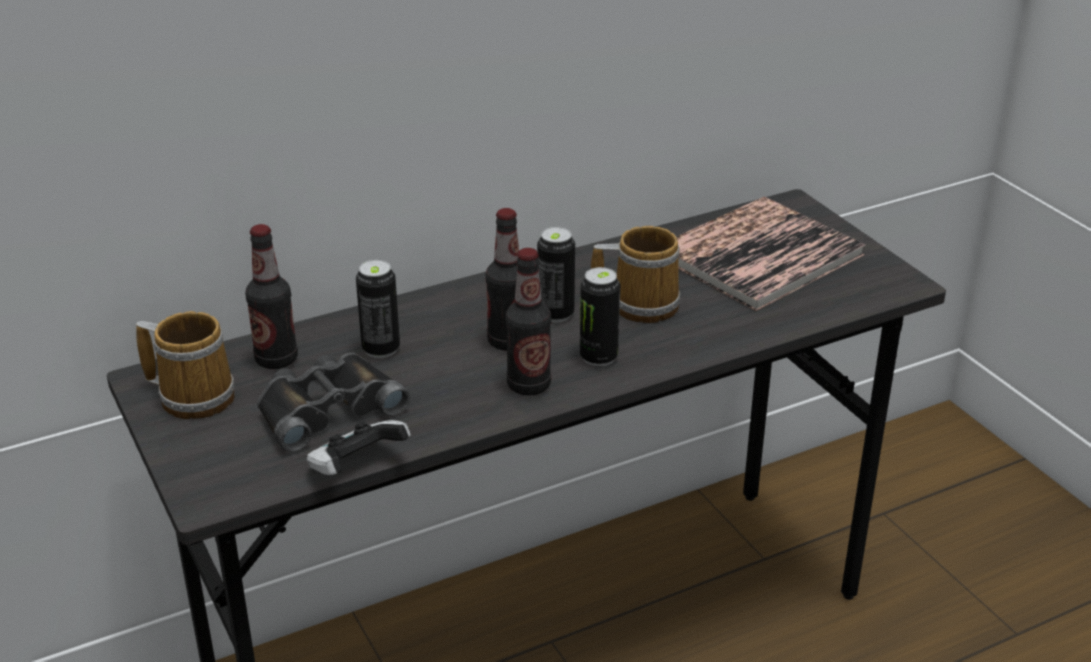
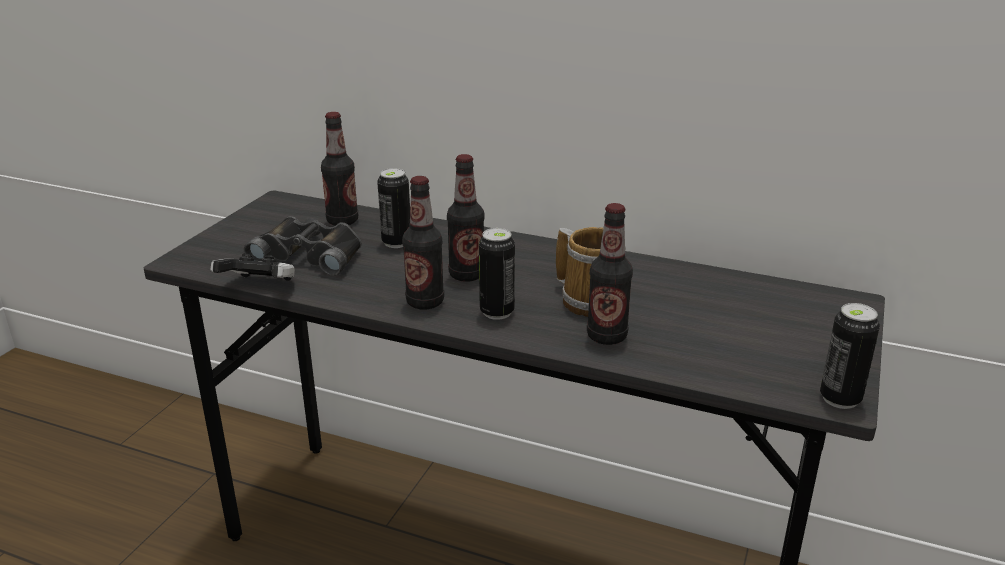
camera: 50 degrees right, 5 degrees down
(194, 395) = (277, 217): mug -> none
(555, 314) = (526, 276): can -> can (840, 399)
(707, 326) = (606, 336): none -> bottle
(758, 255) = (747, 317): book -> none

